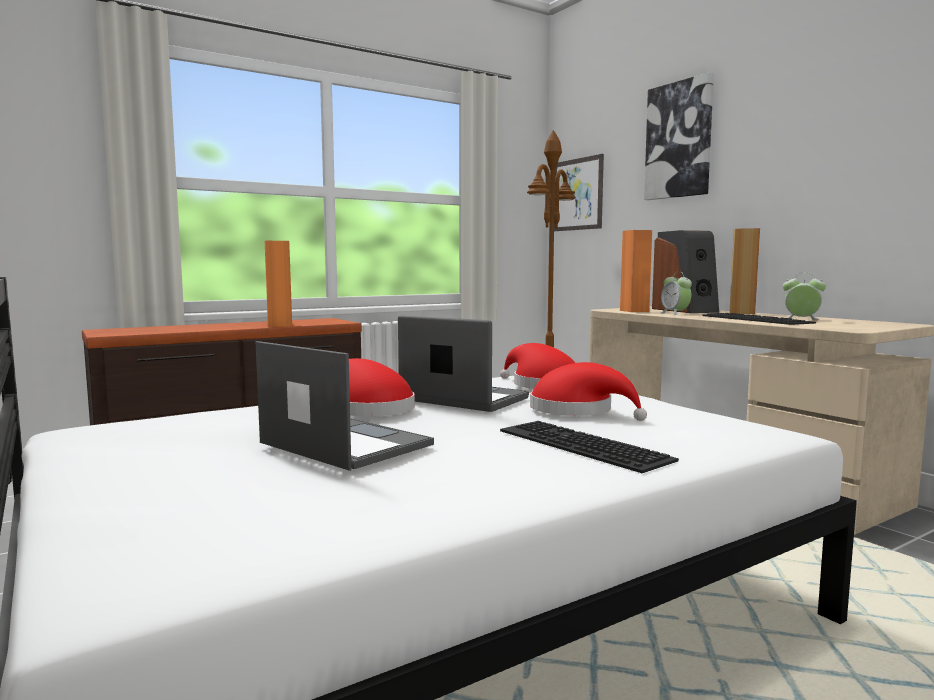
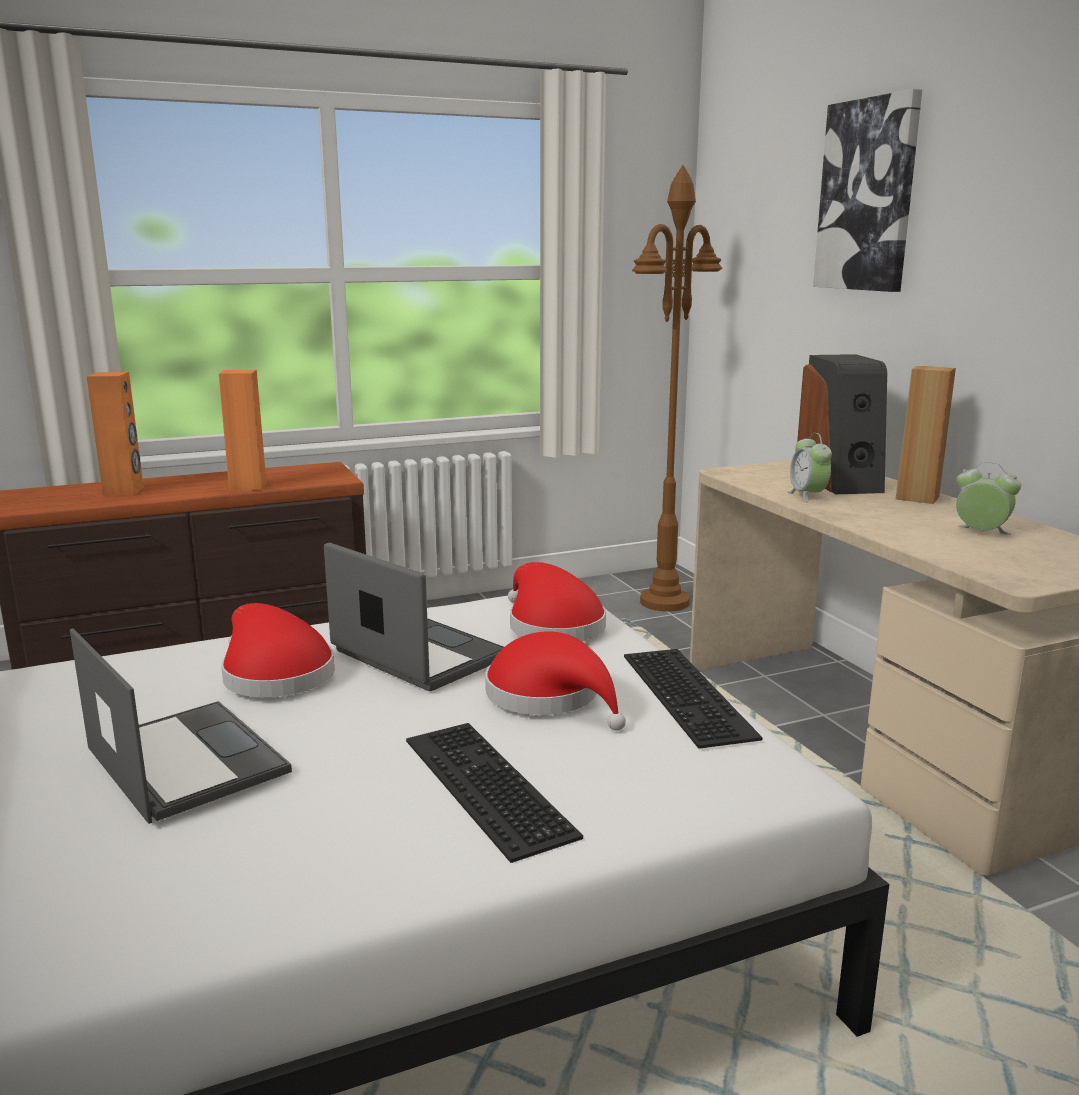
camera: 10 degrees right, 10 degrees up
(577, 194) = (730, 259): picture -> none
(634, 311) = (757, 481): orange speaker -> orange speaker (124, 491)
(758, 319) = (911, 528): keyboard -> keyboard (691, 695)

